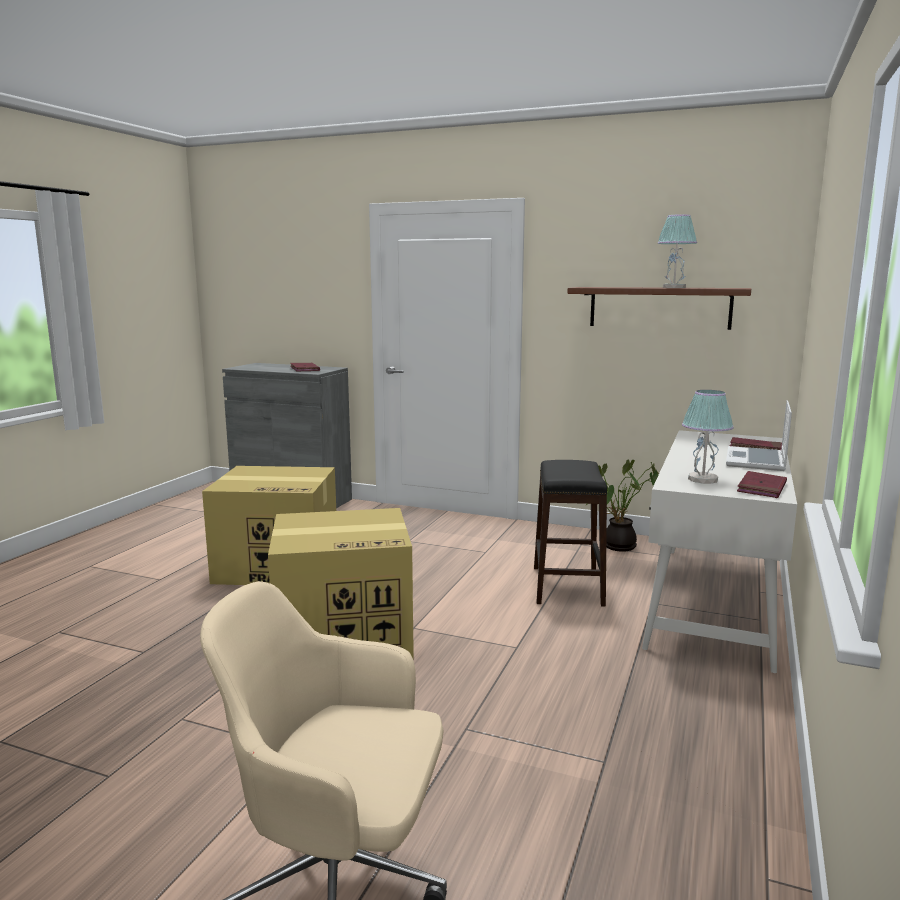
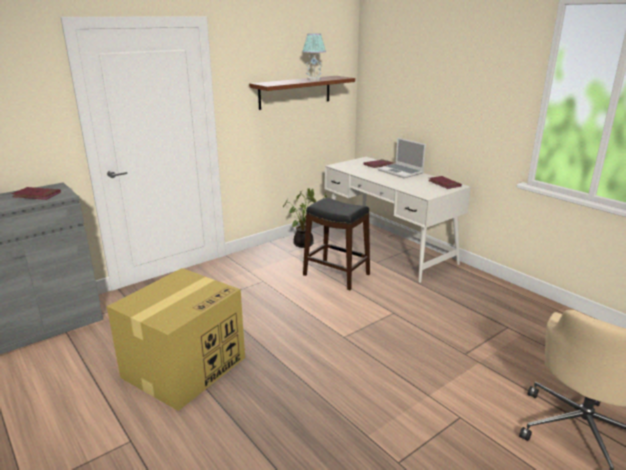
camera: 60 degrees left, 10 degrees up
(346, 636) = (333, 364): cardboard box -> none
(702, 480) = (422, 188): table lamp -> none

